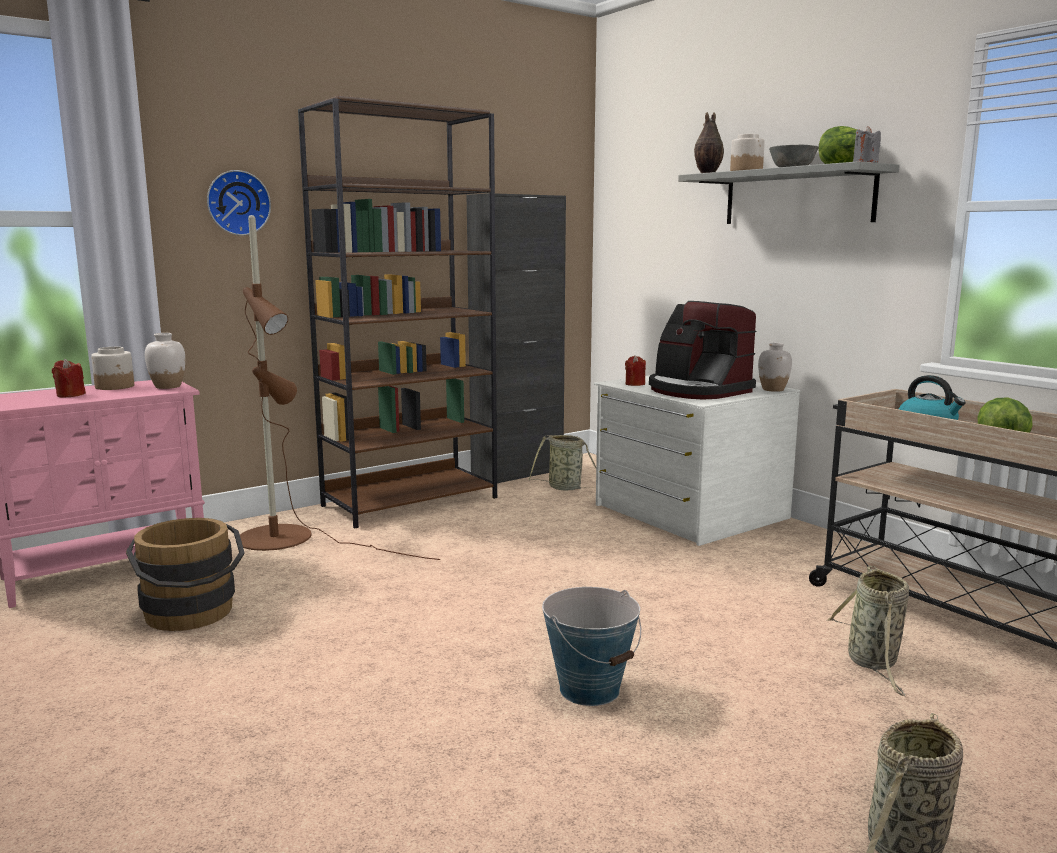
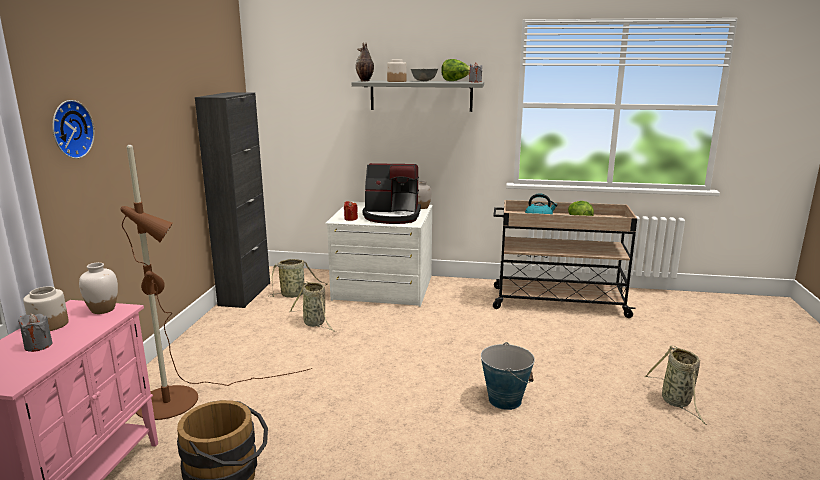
camera: 45 degrees left, 5 degrees up
(70, 395) = (38, 346): red candle -> grey candle
(411, 501) = (213, 338): brown bookcase -> none
(873, 663) = (567, 336): basket -> basket (315, 323)

